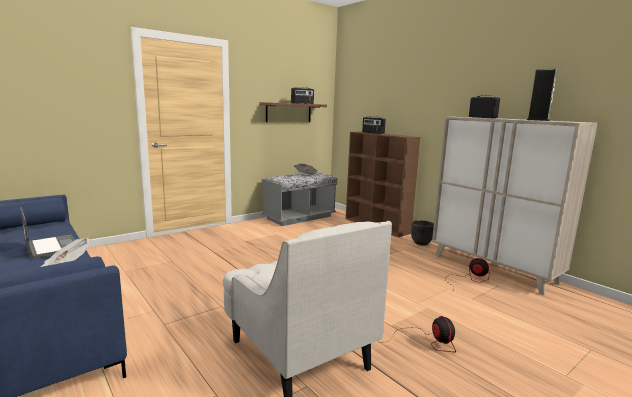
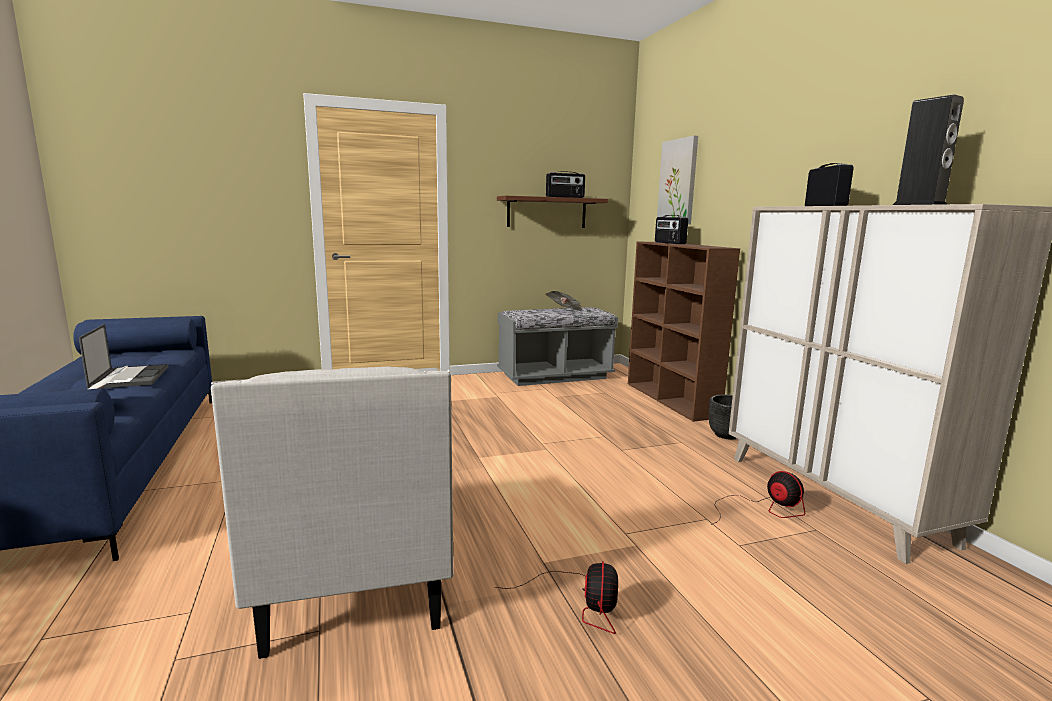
camera: 20 degrees right, 0 degrees up
(372, 96) = (678, 182): none -> picture

